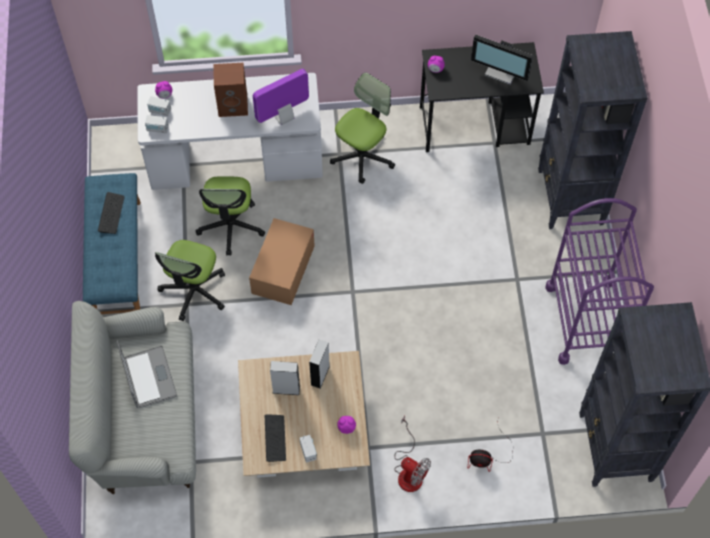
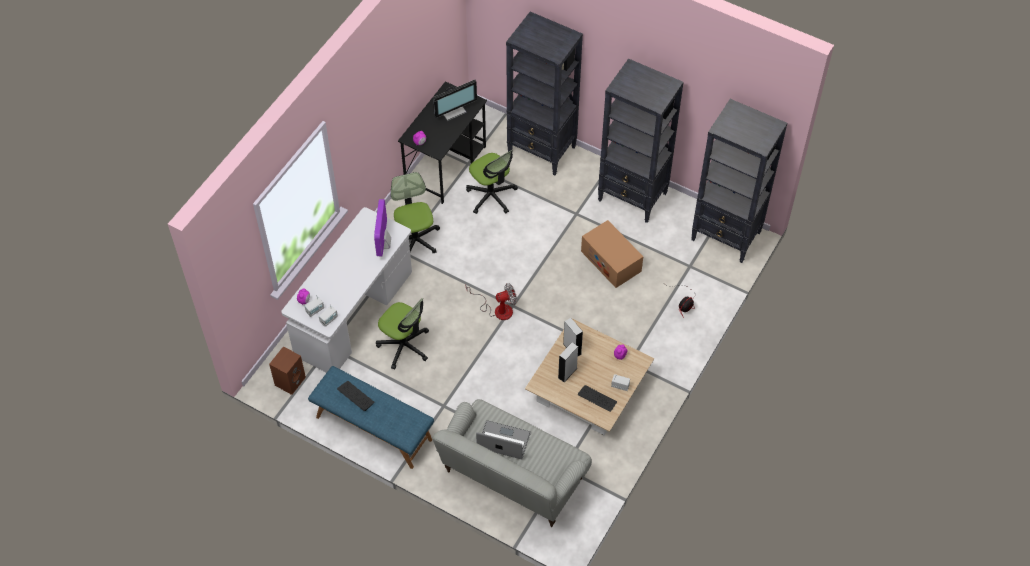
camera: 55 degrees left, 5 degrees down
(194, 291) = (437, 396): office chair -> office chair (491, 196)
(234, 105) = (348, 265): brown speaker -> brown speaker (290, 380)
(283, 269) = (463, 334): cardboard box -> cardboard box (611, 261)
(409, 471) = (662, 350): fan -> fan (497, 309)
(586, 321) = (633, 197): purple cart -> black bookcase

